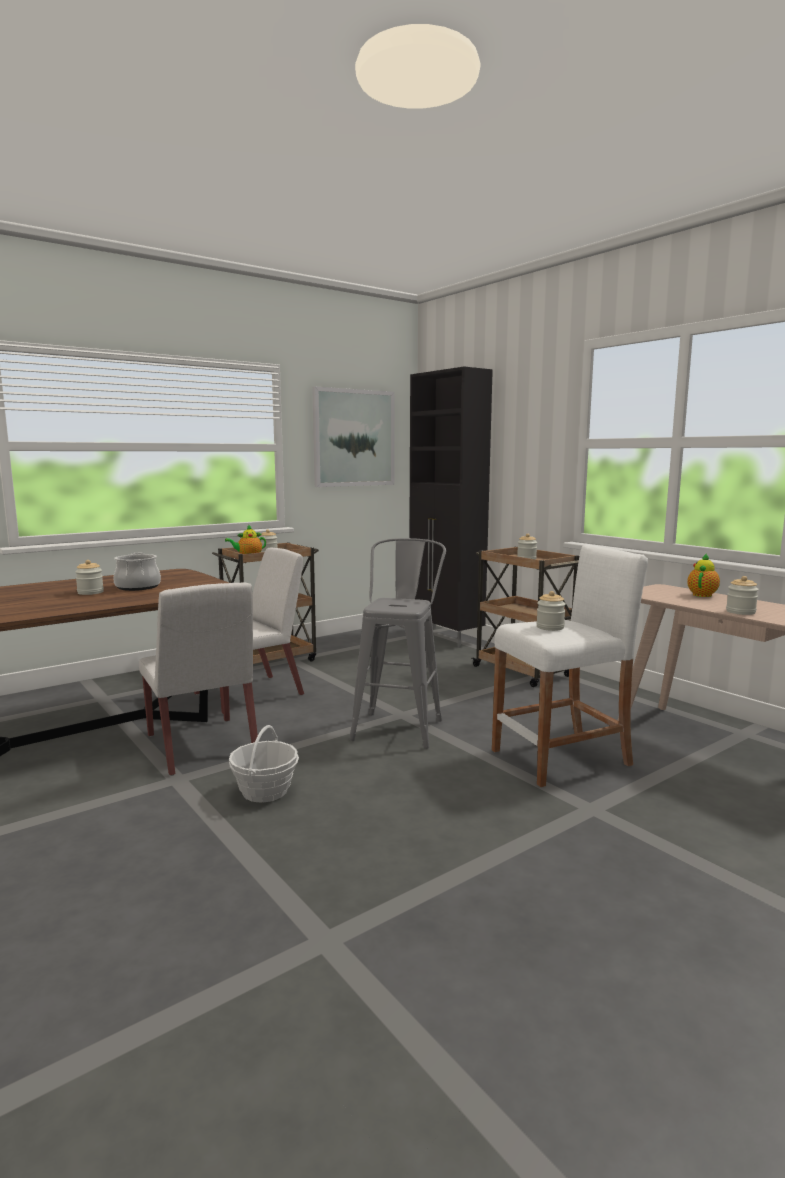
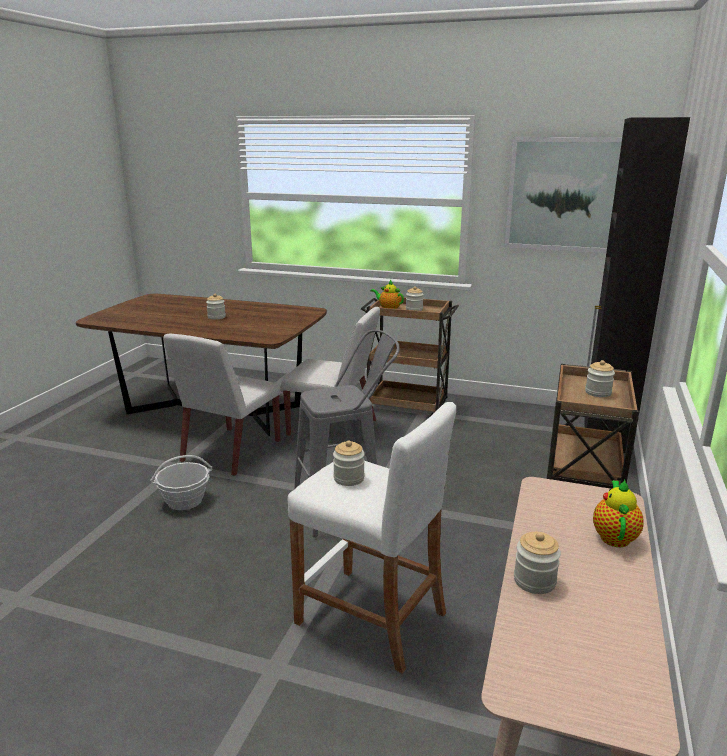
camera: 55 degrees right, 10 degrees up
(138, 587) = (247, 320): cooking pot -> none
(702, 594) = (614, 536): teapot -> teapot turned 75 degrees counterclockwise

